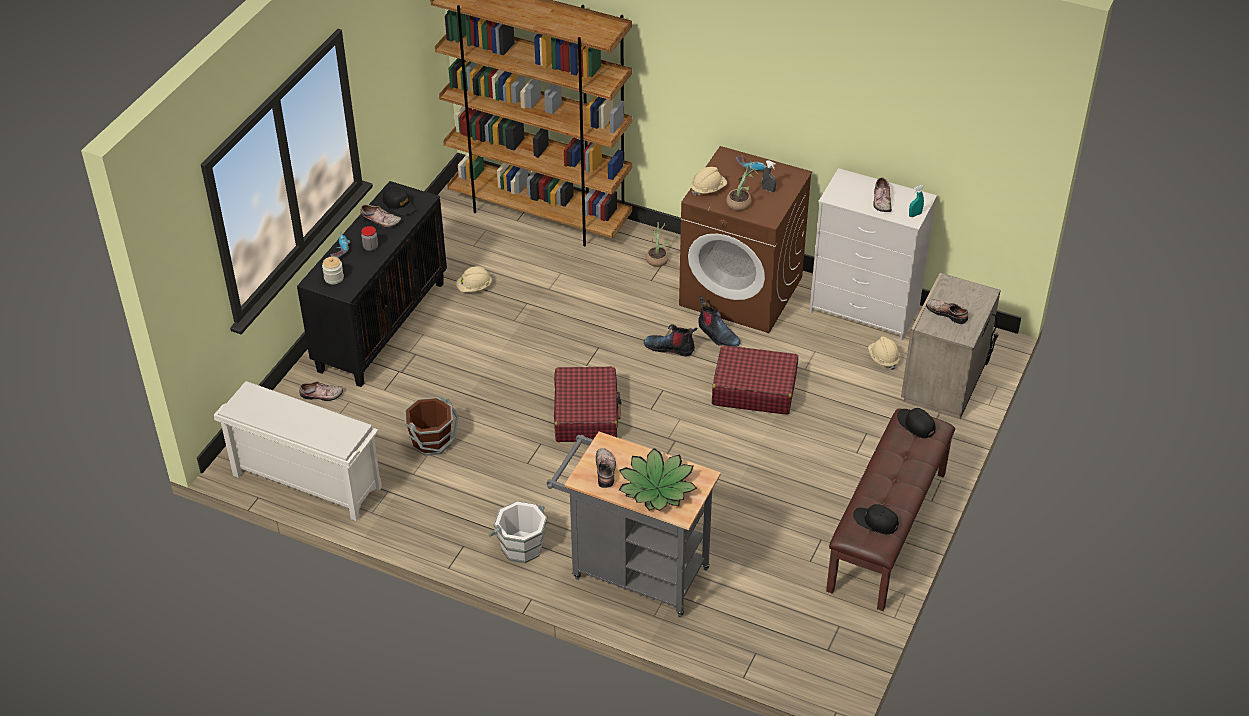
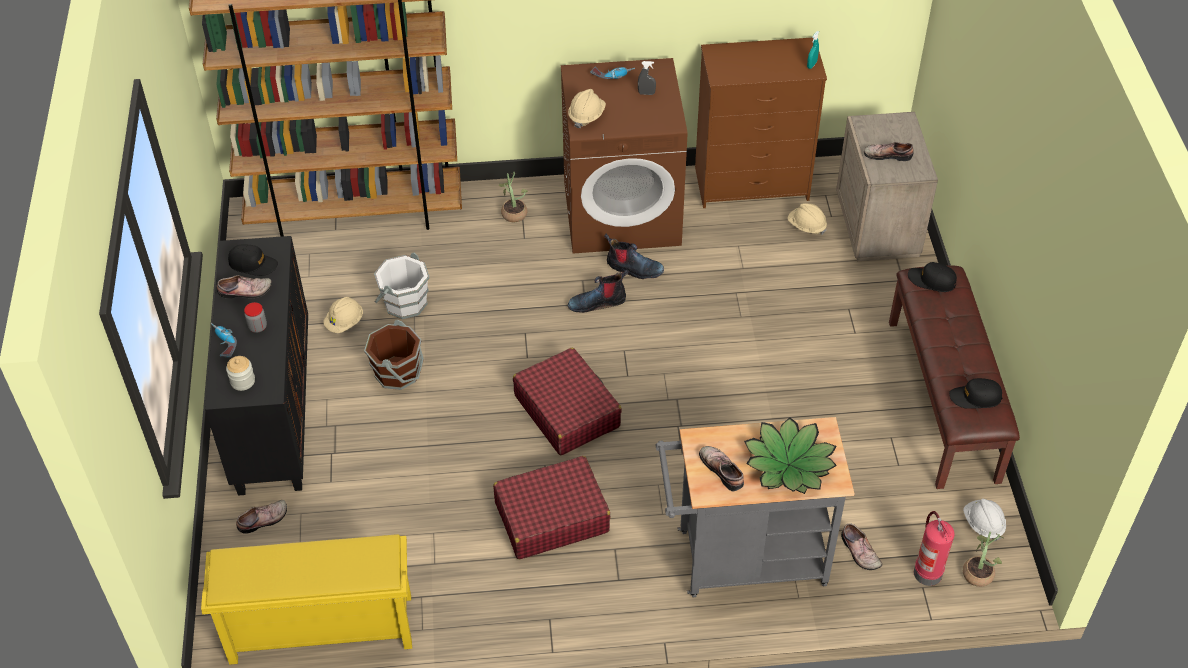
camera: 30 degrees left, 5 degrees up
(305, 481) = (319, 630): white shoe rack -> yellow shoe rack
(432, 441) = (427, 516): brown bucket -> brown bucket (398, 372)
(521, 546) = (610, 589): white bucket -> white bucket (404, 302)
(741, 203) = (631, 118): potted plant -> potted plant (979, 571)
(754, 389) = (711, 310): red suitcase -> red suitcase (551, 517)
(767, 644) = (926, 572): none -> fire extinguisher
(842, 632) = (983, 524): none -> white hard hat
(865, 310) = (752, 183): white dresser -> brown dresser
(881, 201) = (769, 63): shoe -> shoe (859, 552)

